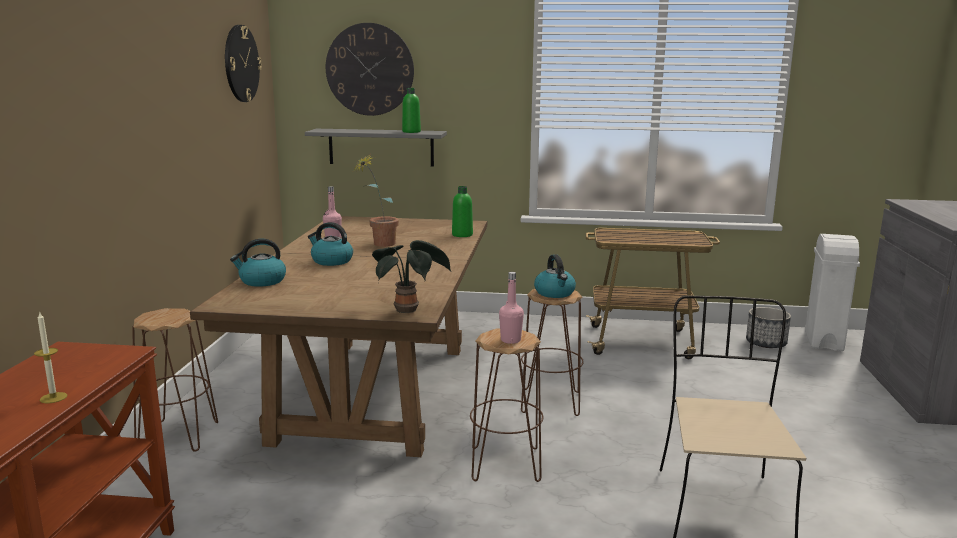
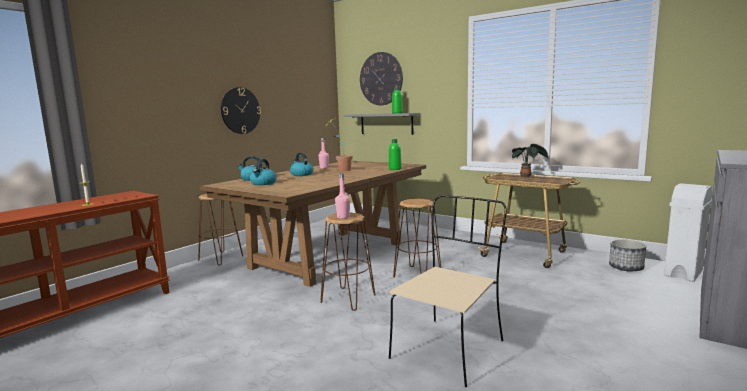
camera: 30 degrees right, 5 degrees down
(241, 63) = (308, 77): wall clock -> wall clock (240, 110)
(409, 310) = (286, 192): potted plant -> potted plant (527, 176)
(555, 293) = (416, 201): kettle -> kettle (263, 183)

